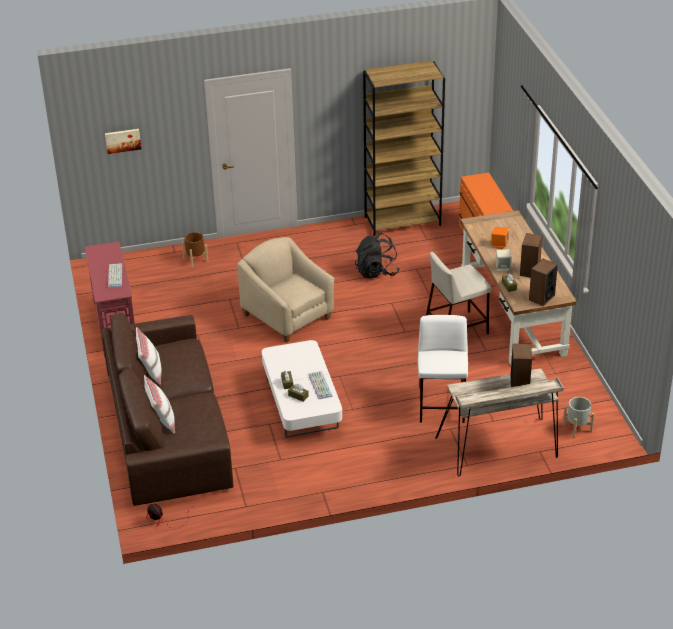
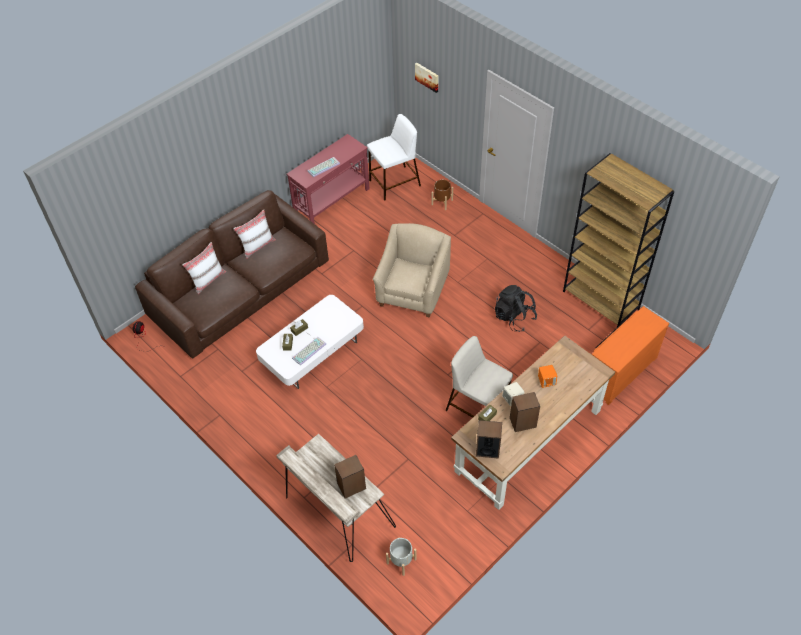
camera: 60 degrees right, 15 degrees up
(441, 405) = (369, 444): white stool -> white stool (394, 183)

